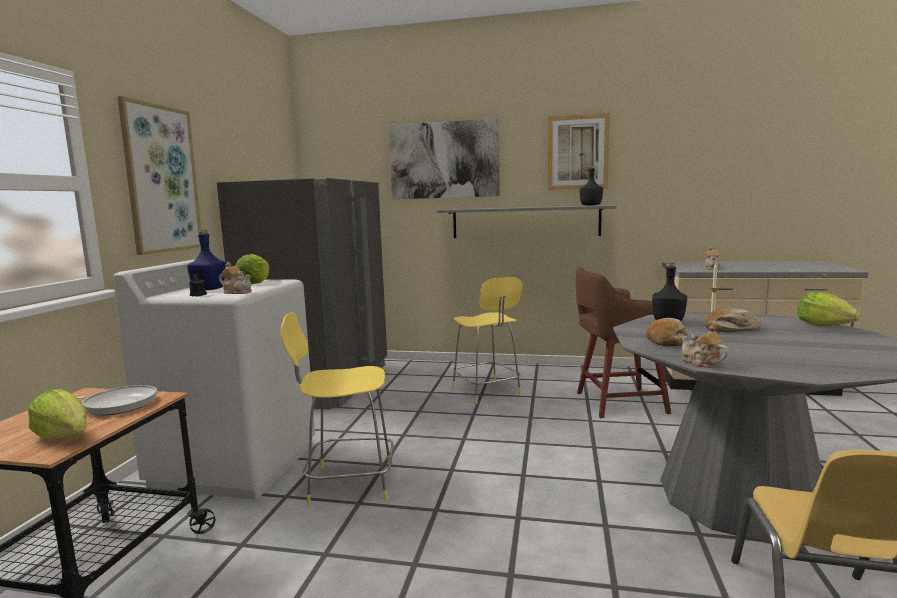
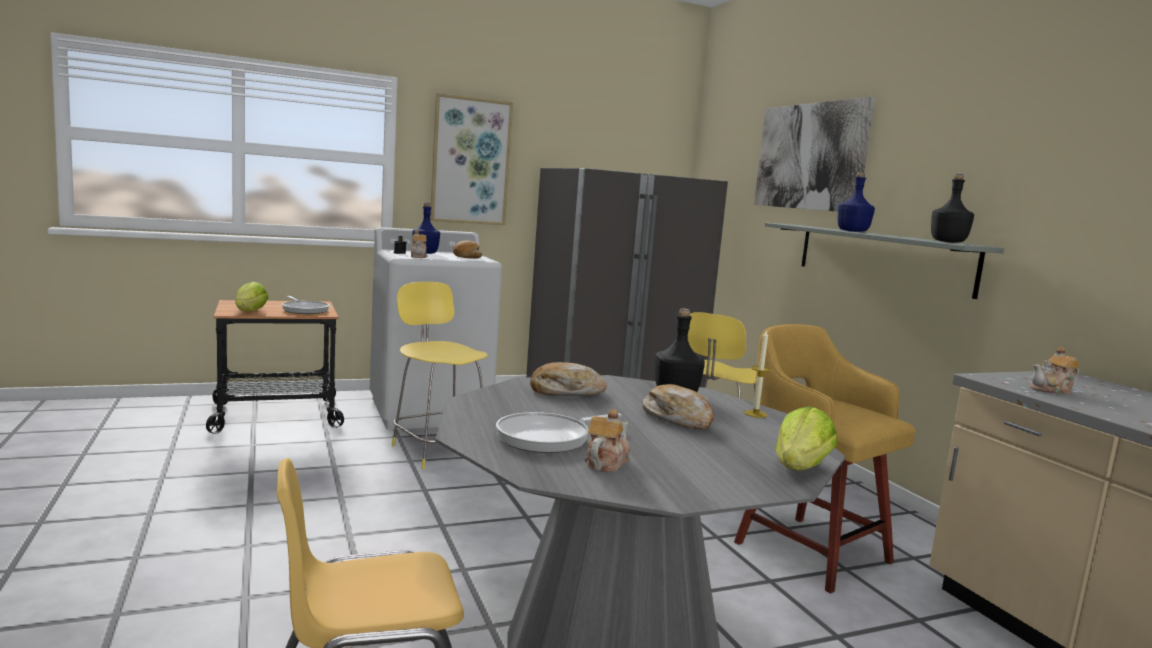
camera: 55 degrees right, 0 degrees up
(255, 283) = (466, 257): lettuce -> bread
(516, 207) = (852, 231): none -> blue bottle
(577, 152) = (966, 151): picture -> none
(617, 402) = (808, 549): brown stool -> yellow stool
(701, 363) = (476, 400): teapot -> teapot (605, 463)
(798, 358) = (548, 438): none -> frying pan

